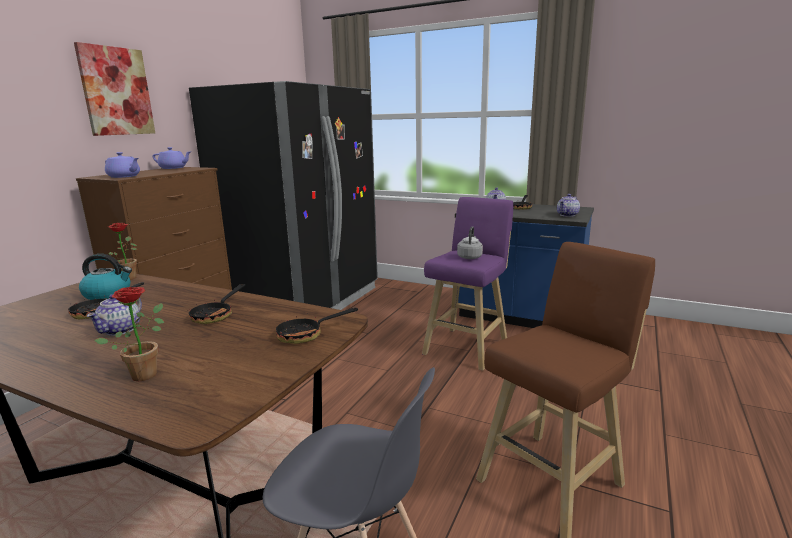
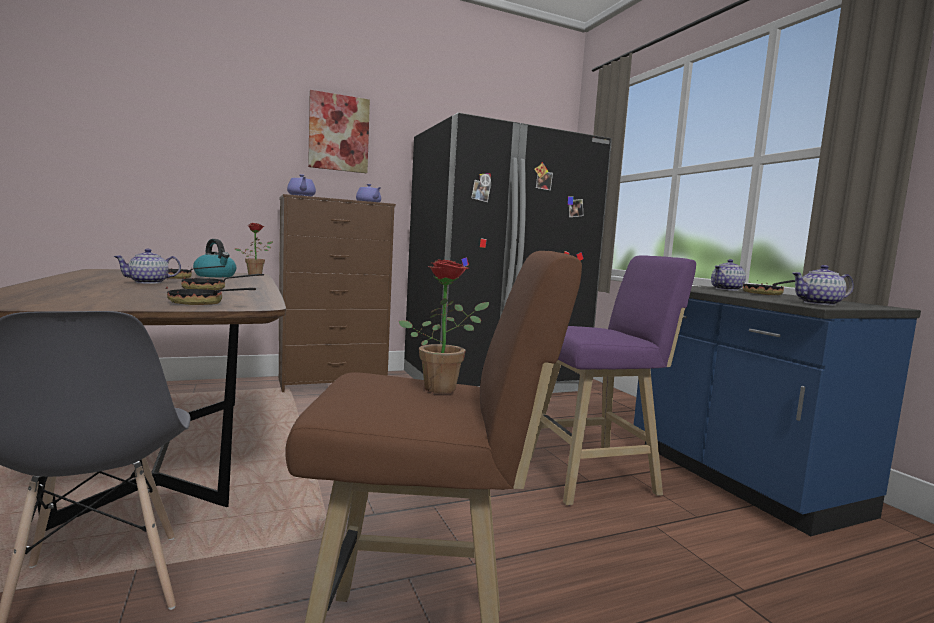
camera: 40 degrees right, 10 degrees down
(146, 372) = (70, 291): potted plant -> potted plant (444, 387)
(470, 257) = (595, 330): grey kettle -> none

